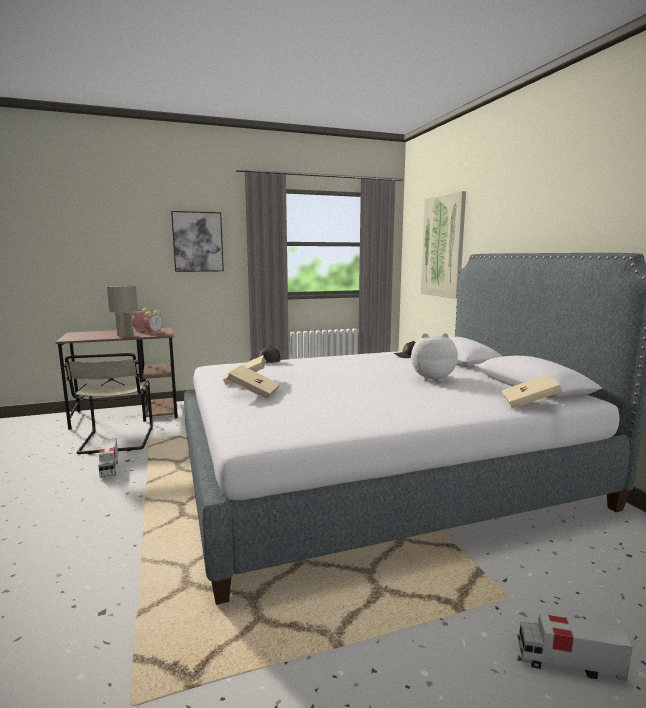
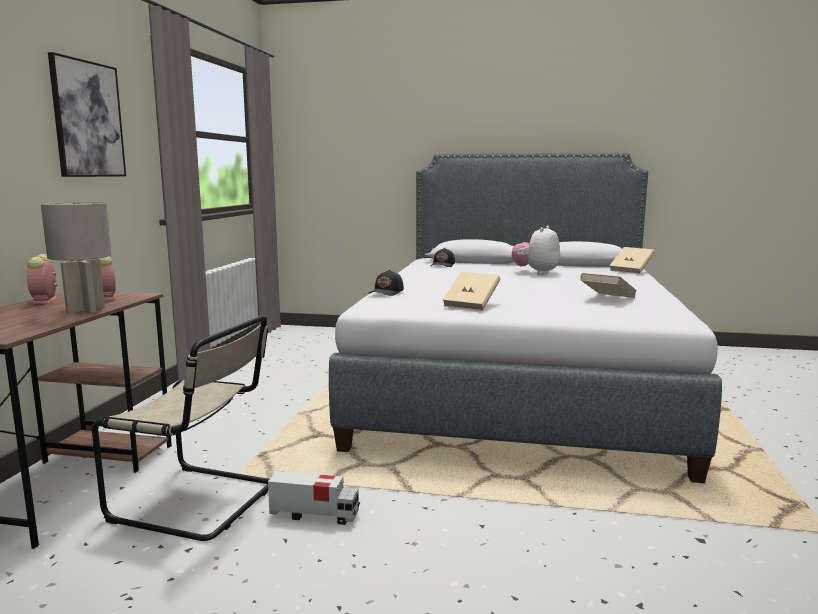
camera: 60 degrees left, 0 degrees up
(254, 393) = (530, 307): beige book -> beige book (607, 299)
(443, 246) = (362, 145): picture -> none
(568, 663) = (780, 401): toy truck -> none

